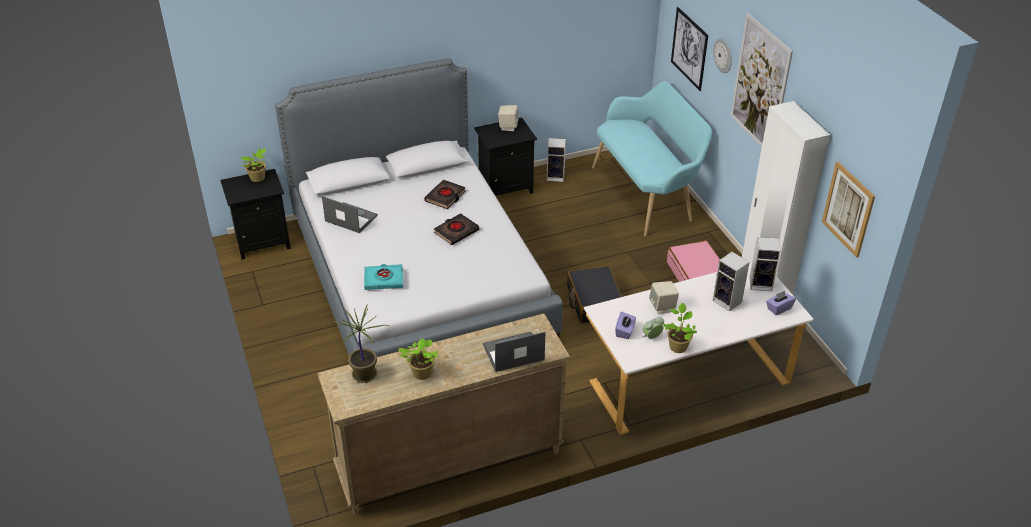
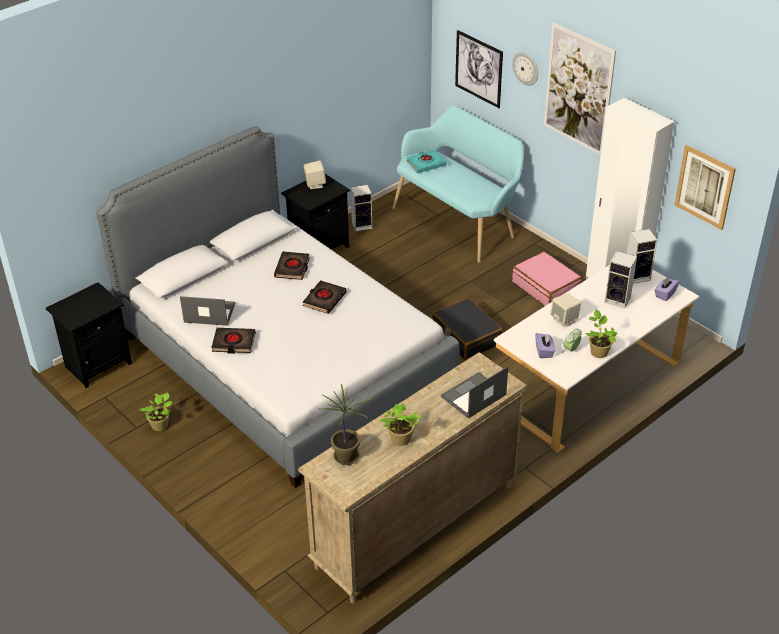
camera: 20 degrees left, 0 degrees up
(258, 178) = (87, 296): potted plant -> potted plant (161, 426)
(355, 250) = (233, 343): none -> black book
(384, 279) = (281, 364): turquoise book -> turquoise book (426, 164)

